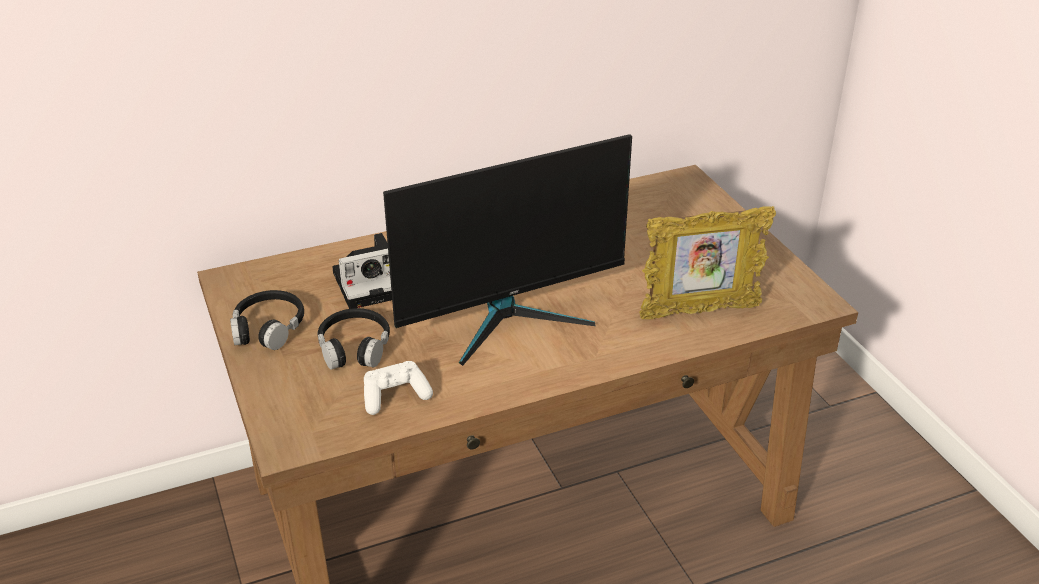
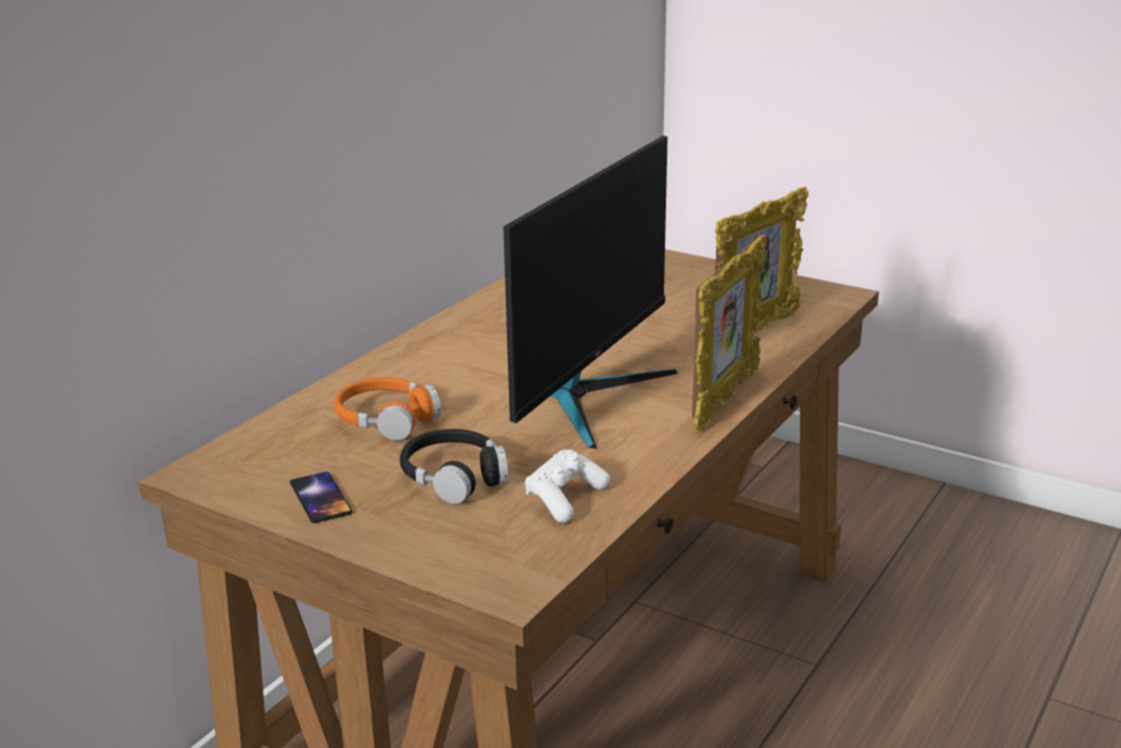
camera: 35 degrees left, 10 degrees down
(268, 328) = (321, 498): black headphones -> phone
(370, 284) = (386, 419): camera -> orange headphones
(597, 364) = (724, 400): none -> picture frame

